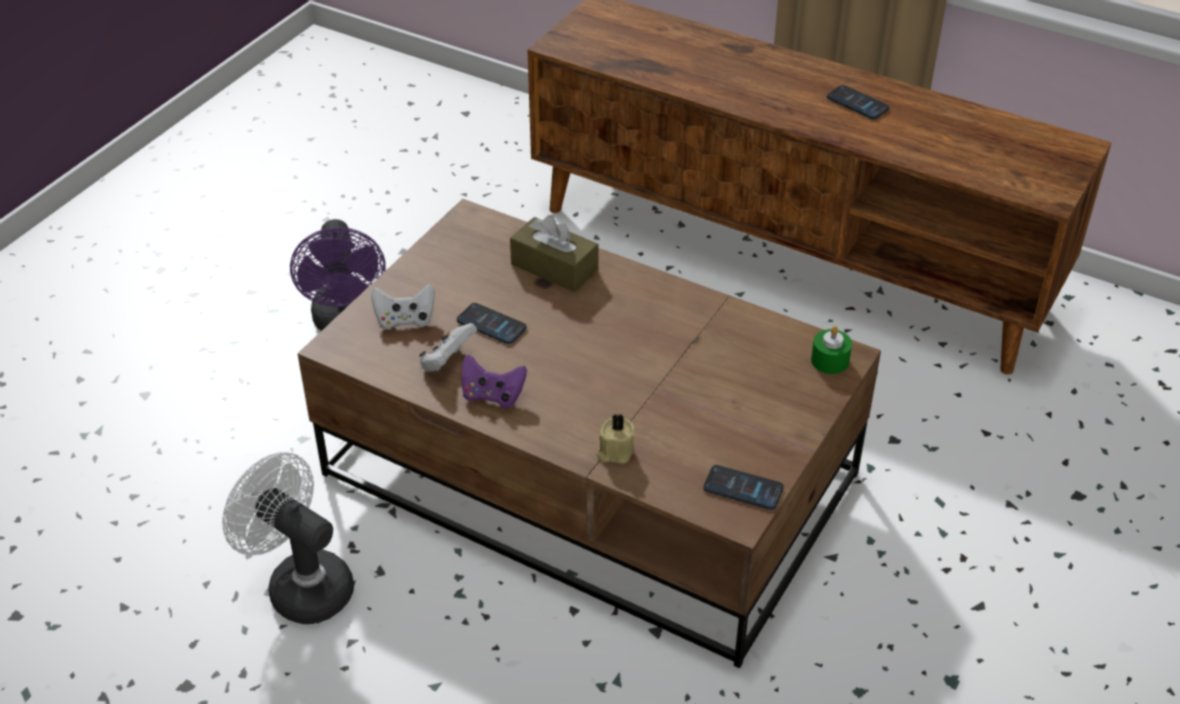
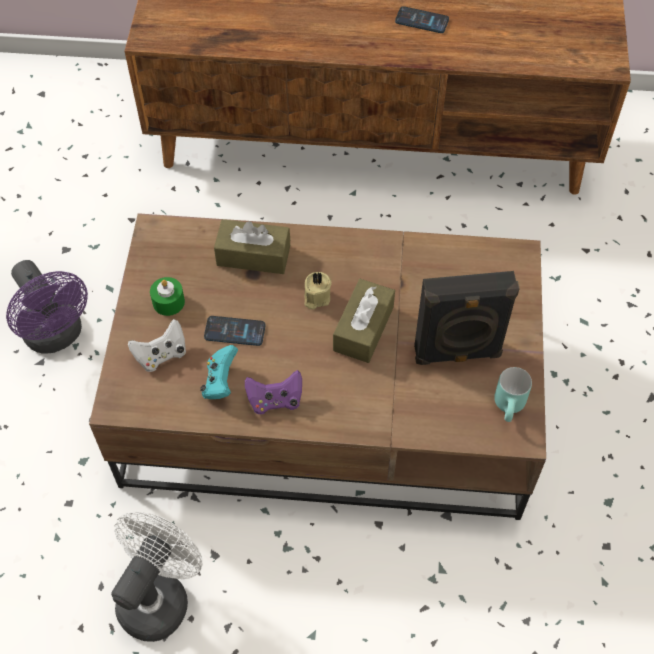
camera: 25 degrees left, 15 degrees up
(300, 585) = (159, 595): white fan -> white fan turned 105 degrees clockwise
(447, 362) = (220, 382): white game controller -> turquoise game controller
(615, 451) = (399, 414): beige candle -> beige candle (316, 297)
(627, 365) = (363, 328): none -> brown tissue box
(715, 420) = (457, 354): none -> black speaker
(743, 488) = (511, 408): phone -> turquoise mug
(830, 360) = (509, 264): green candle -> green candle (168, 302)

